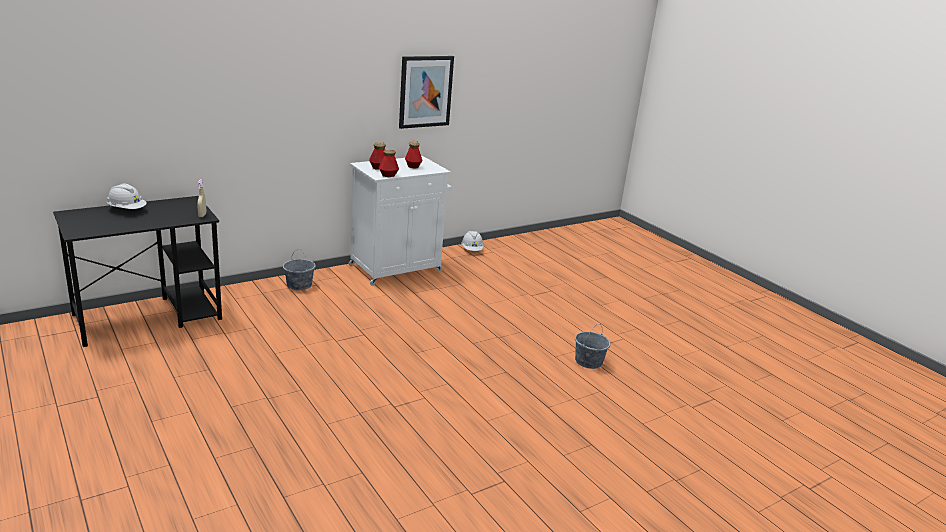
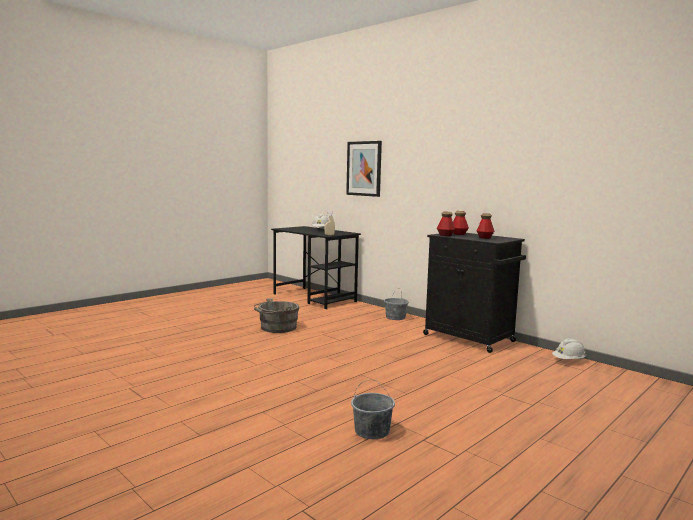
camera: 80 degrees right, 15 degrees down
(289, 368) = (276, 328): none -> grey bucket
(397, 268) = (470, 338): white cabinet -> black cabinet
(425, 91) = (530, 174): picture -> picture (364, 168)

